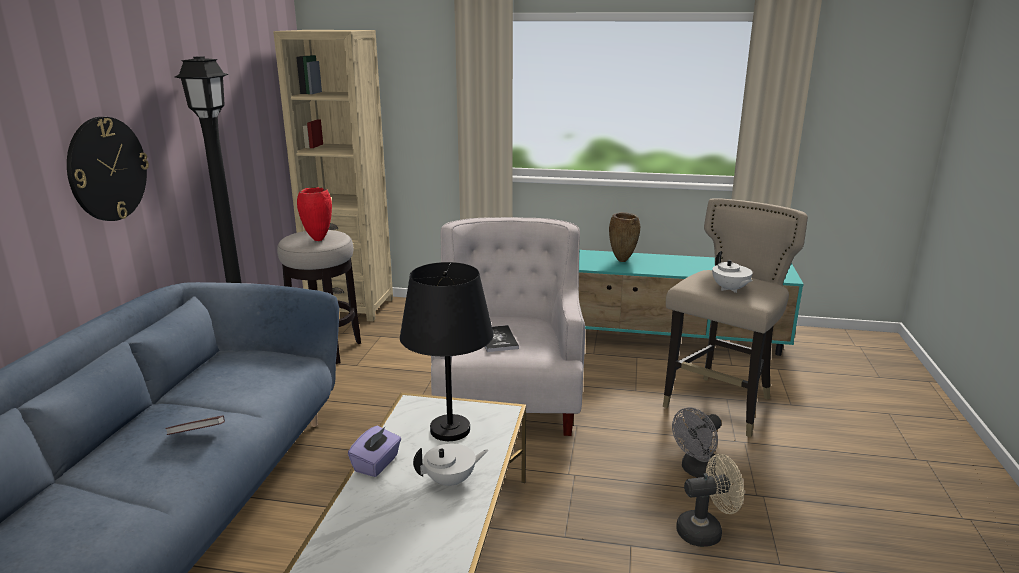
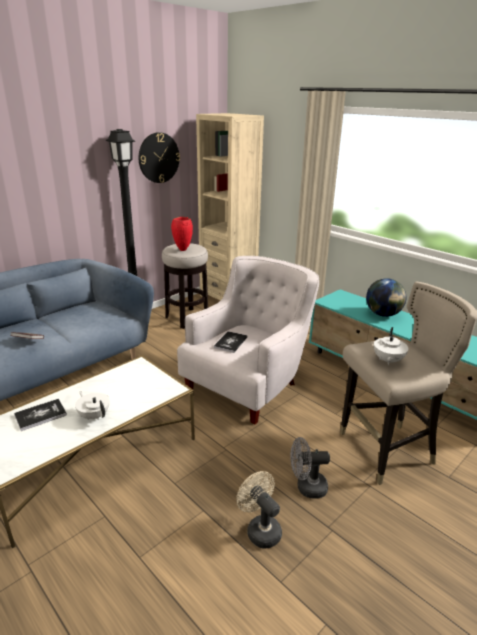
camera: 35 degrees right, 5 degrees up
(107, 169) = (49, 189): wall clock -> wall clock (159, 158)
(374, 514) = (40, 415): none -> book
(377, 464) = (77, 389): purple tissue box -> none
(450, 429) = (134, 387): black table lamp -> none
(451, 481) = (94, 415): white teapot -> white teapot turned 150 degrees counterclockwise
(623, 261) = (383, 314): brown vase -> globe
(705, 531) = (260, 529): beige fan -> beige fan turned 150 degrees counterclockwise

